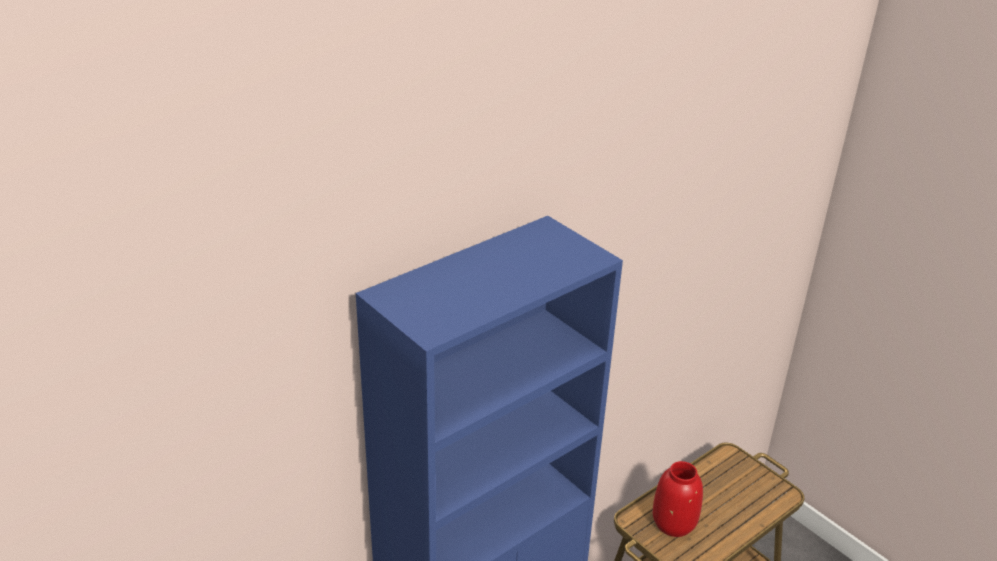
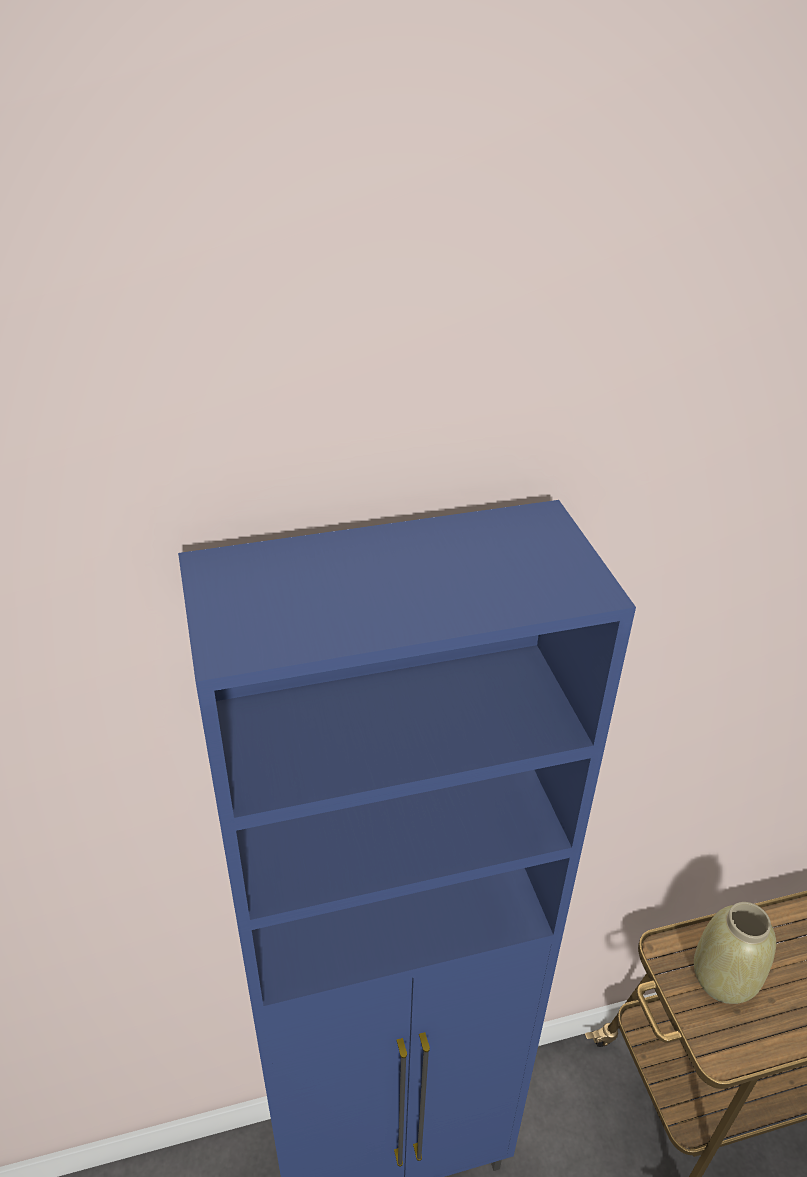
camera: 25 degrees right, 5 degrees up
(673, 523) = (722, 978): red vase -> beige vase

